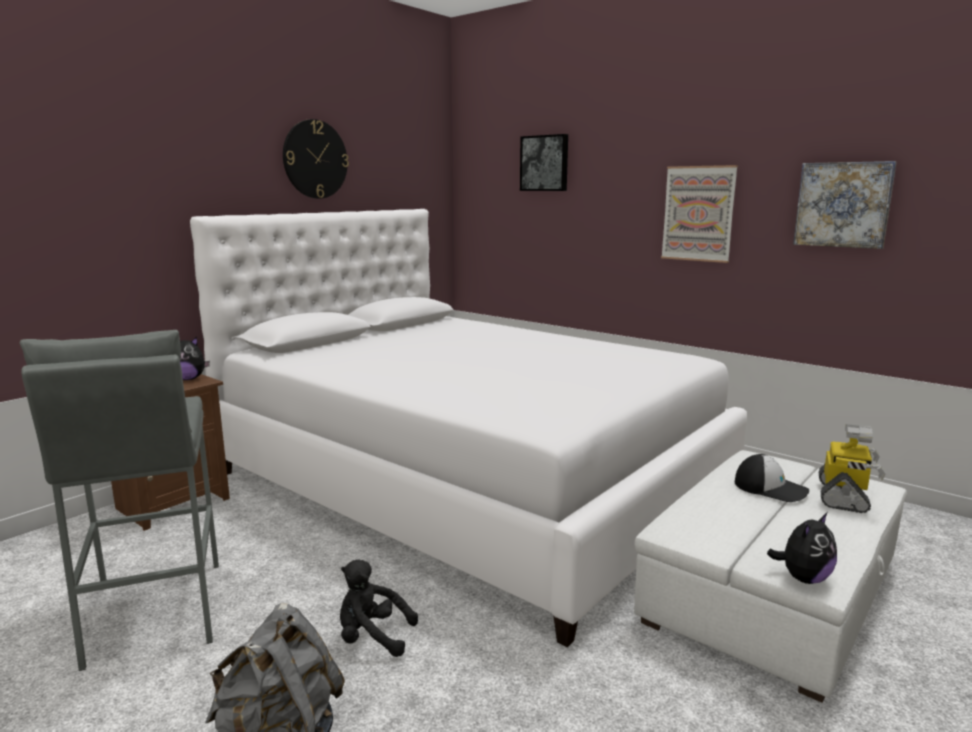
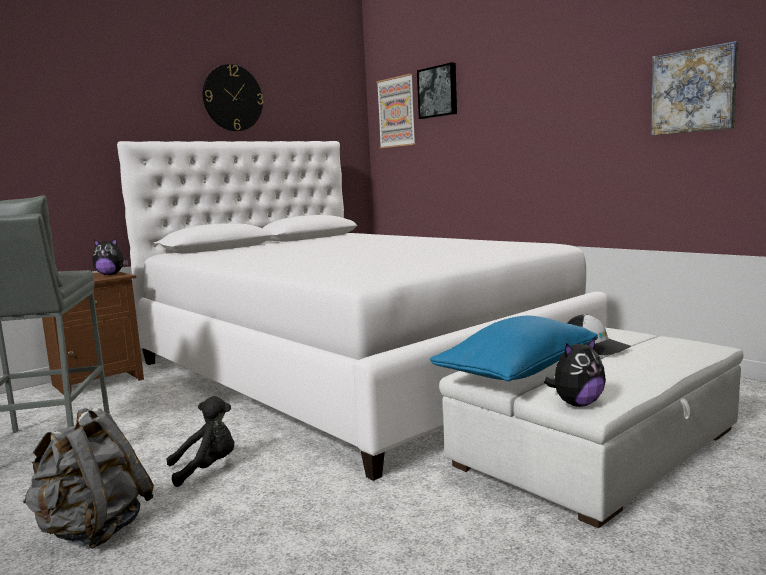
camera: 10 degrees right, 5 degrees down
(372, 637) = (207, 469): black plush toy -> black plush toy turned 135 degrees clockwise
(698, 213) = (567, 118): picture -> picture (397, 112)
(716, 529) = (517, 372): none -> blue pillow
(844, 497) = (665, 352): toy robot -> none

